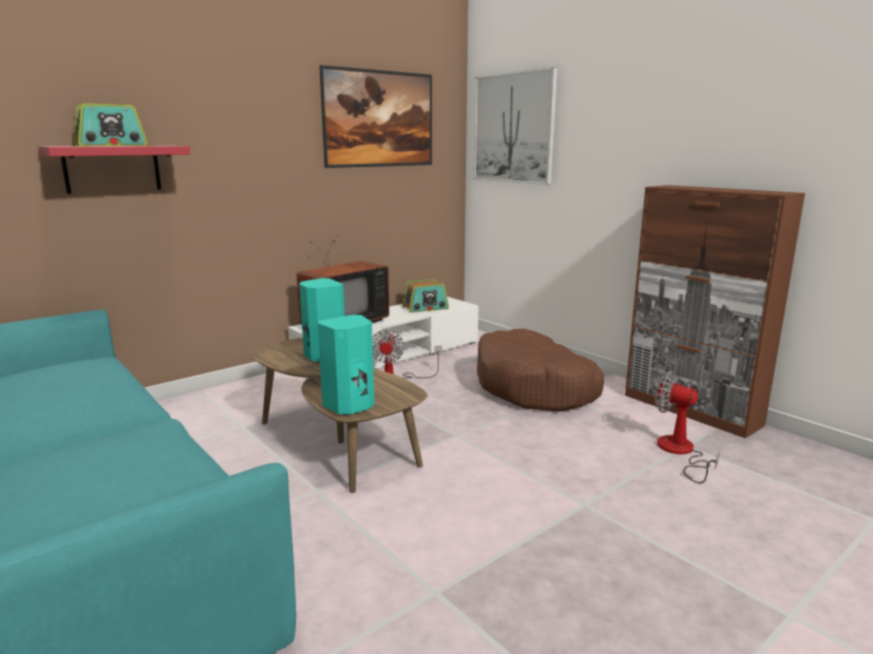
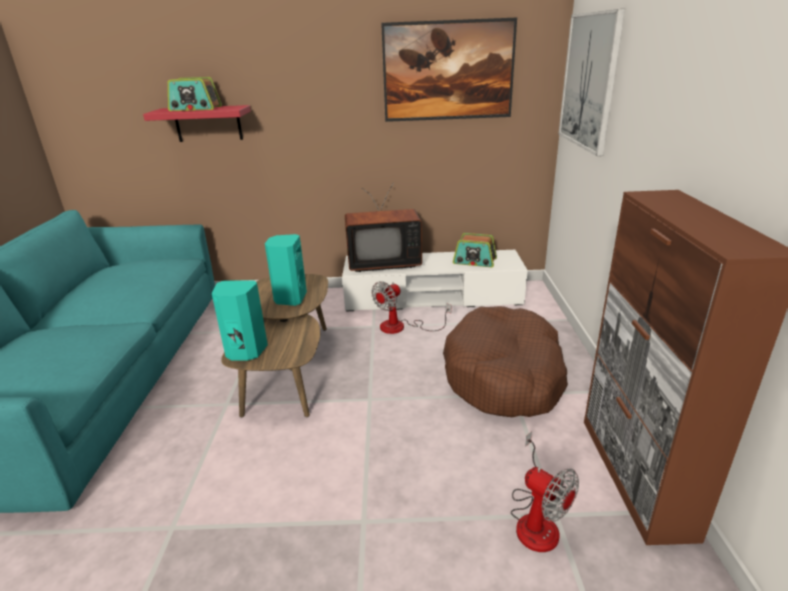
camera: 40 degrees right, 10 degrees up
(680, 452) = (536, 519): fan -> fan turned 150 degrees clockwise

